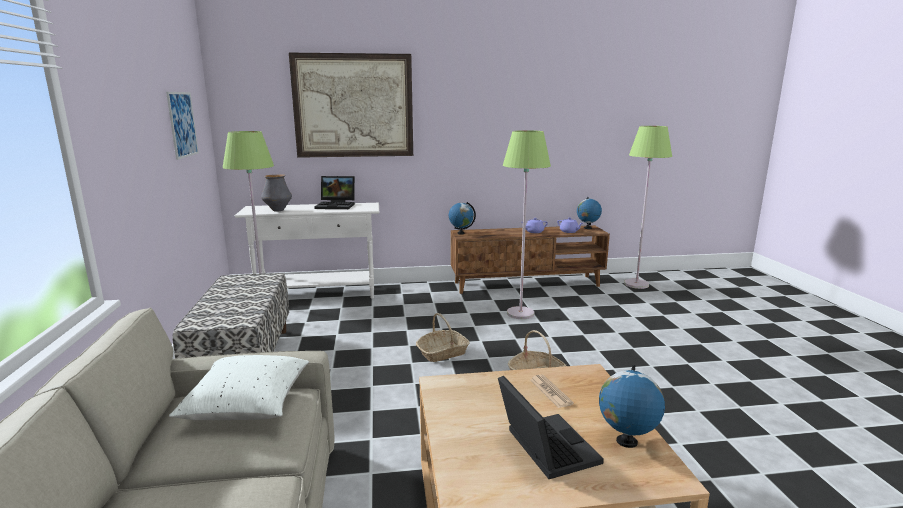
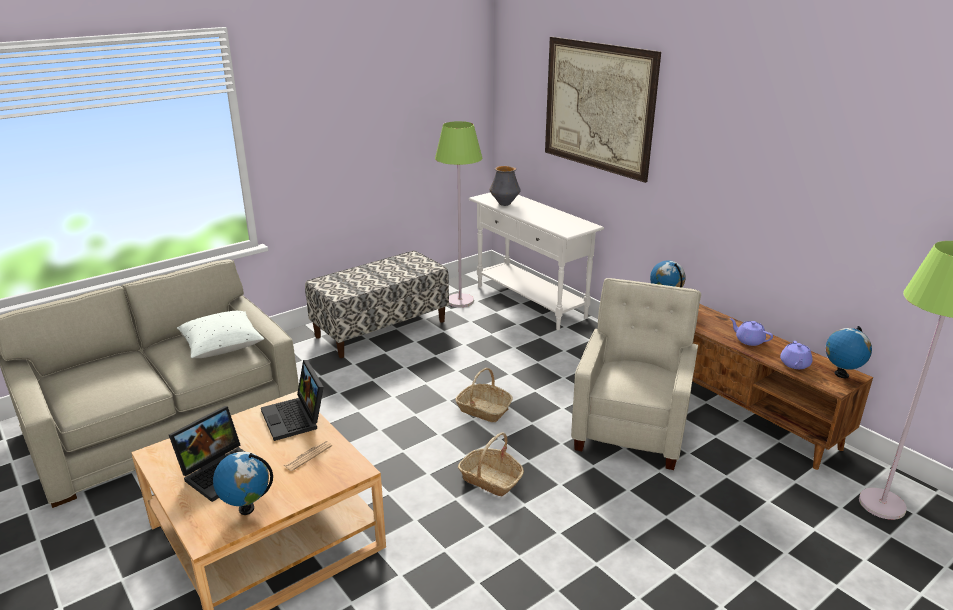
camera: 60 degrees right, 10 degrees up
(182, 124) = (424, 108): picture -> none
(337, 205) = (558, 216): laptop -> laptop (296, 418)
(520, 313) = (632, 428): green floor lamp -> beige armchair

